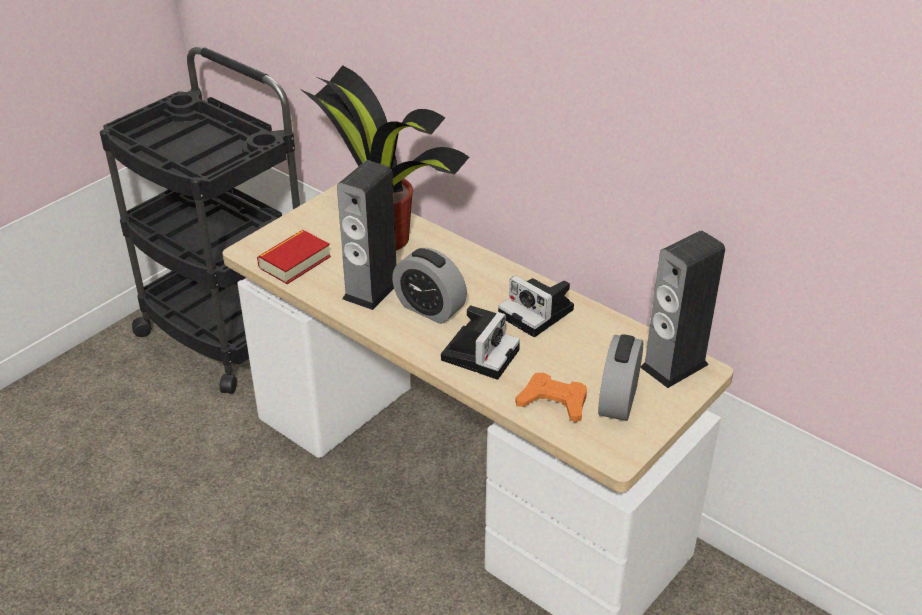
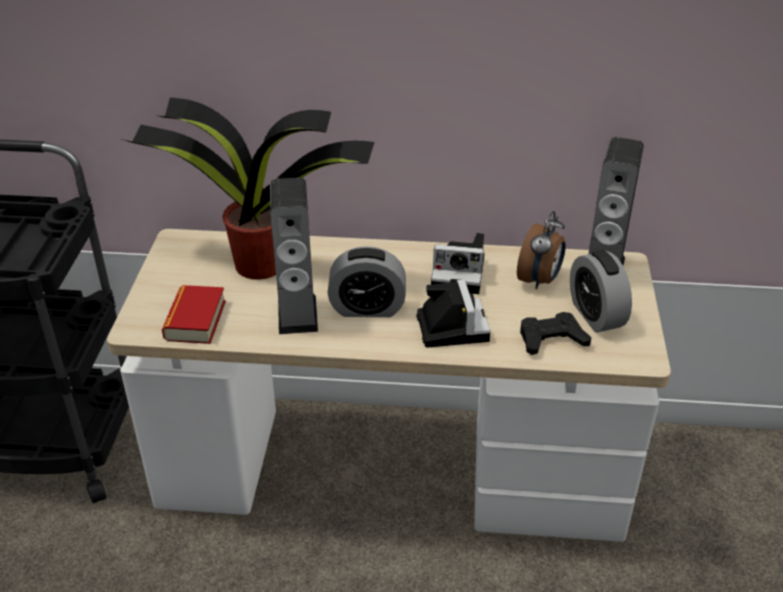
camera: 35 degrees left, 0 degrees up
(553, 402) = (551, 339): orange game controller -> black game controller
(602, 349) = (540, 280): none -> alarm clock

